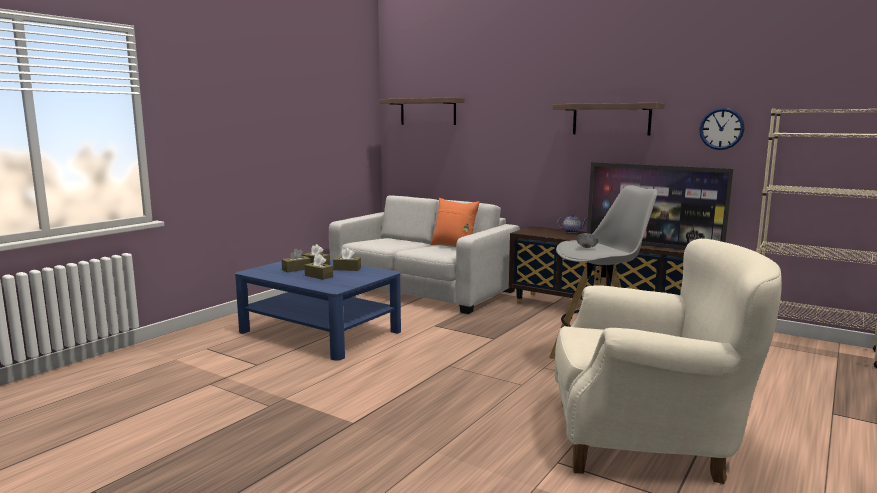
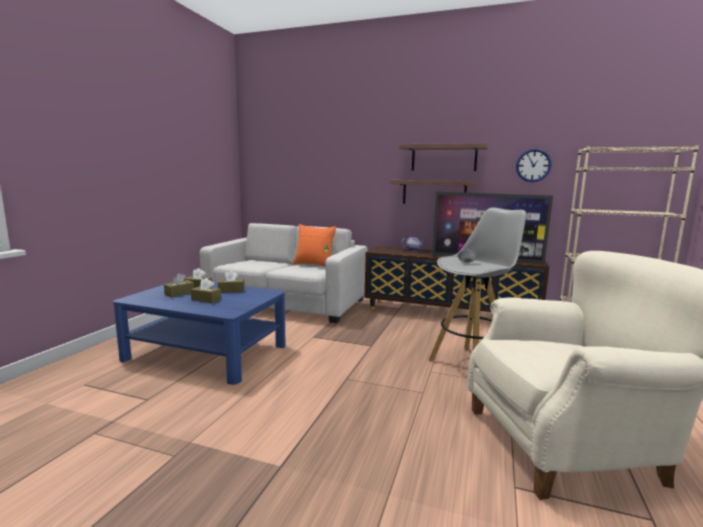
camera: 15 degrees left, 0 degrees up
(428, 111) = (283, 151): shelf -> shelf (434, 192)

